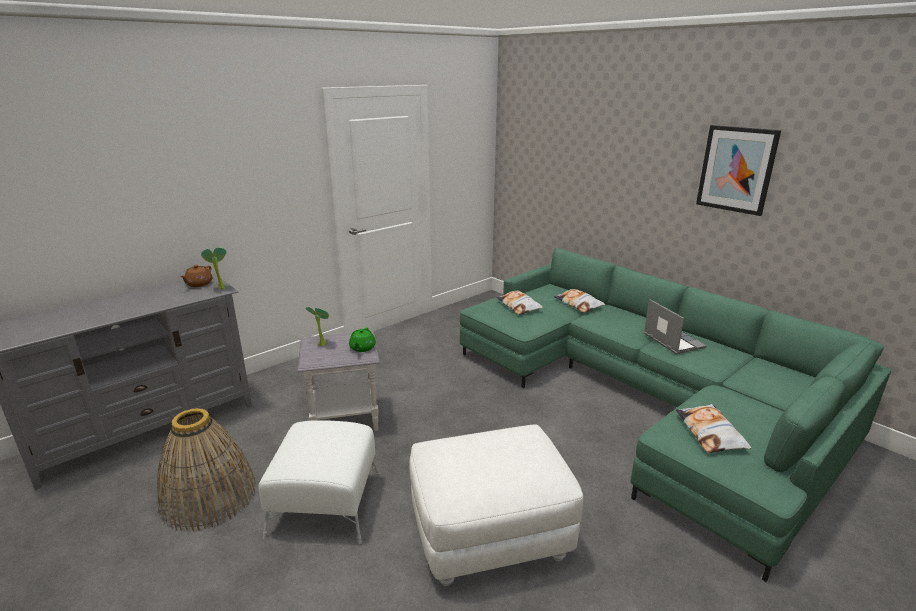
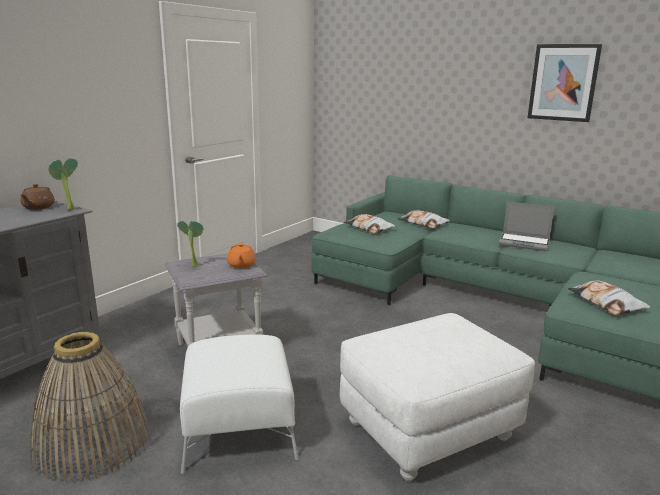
camera: 15 degrees left, 5 degrees down
(362, 348) = (241, 265): green teapot -> orange teapot
(672, 341) = (524, 243): laptop -> laptop turned 150 degrees clockwise

